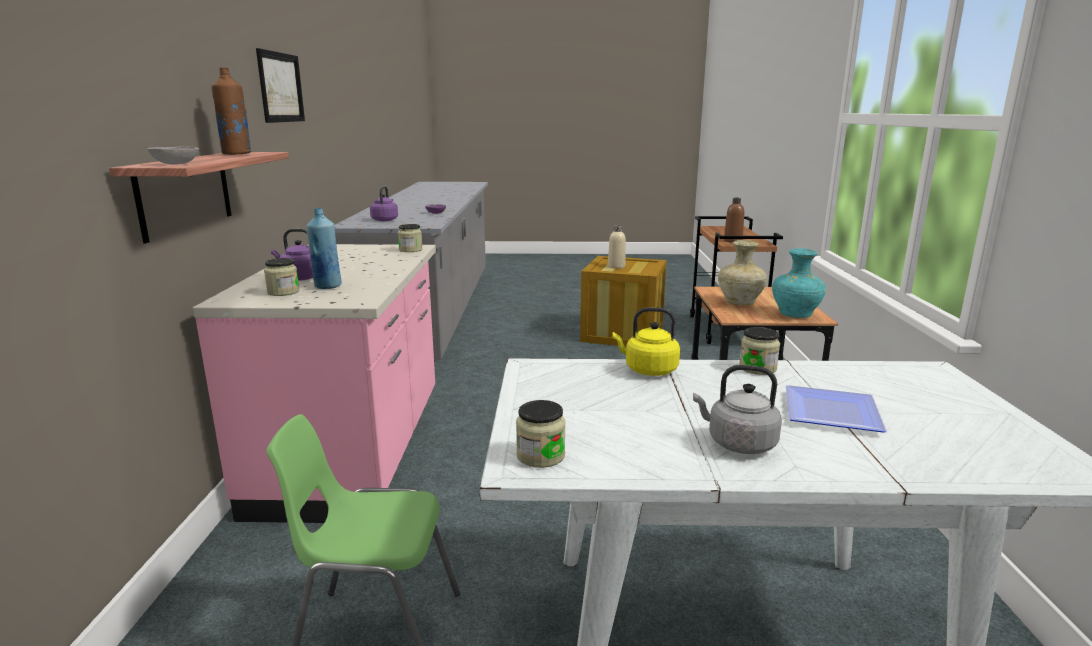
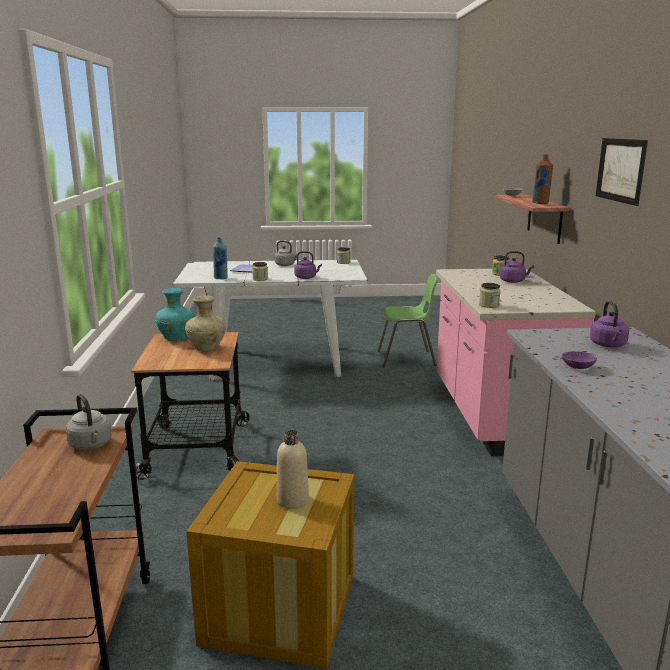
camera: 175 degrees right, 0 degrees up
(327, 286) = (484, 277): blue bottle -> blue bottle (221, 278)
(648, 370) = (306, 277): yellow kettle -> purple kettle
(733, 241) = (91, 445): brown bottle -> grey kettle

